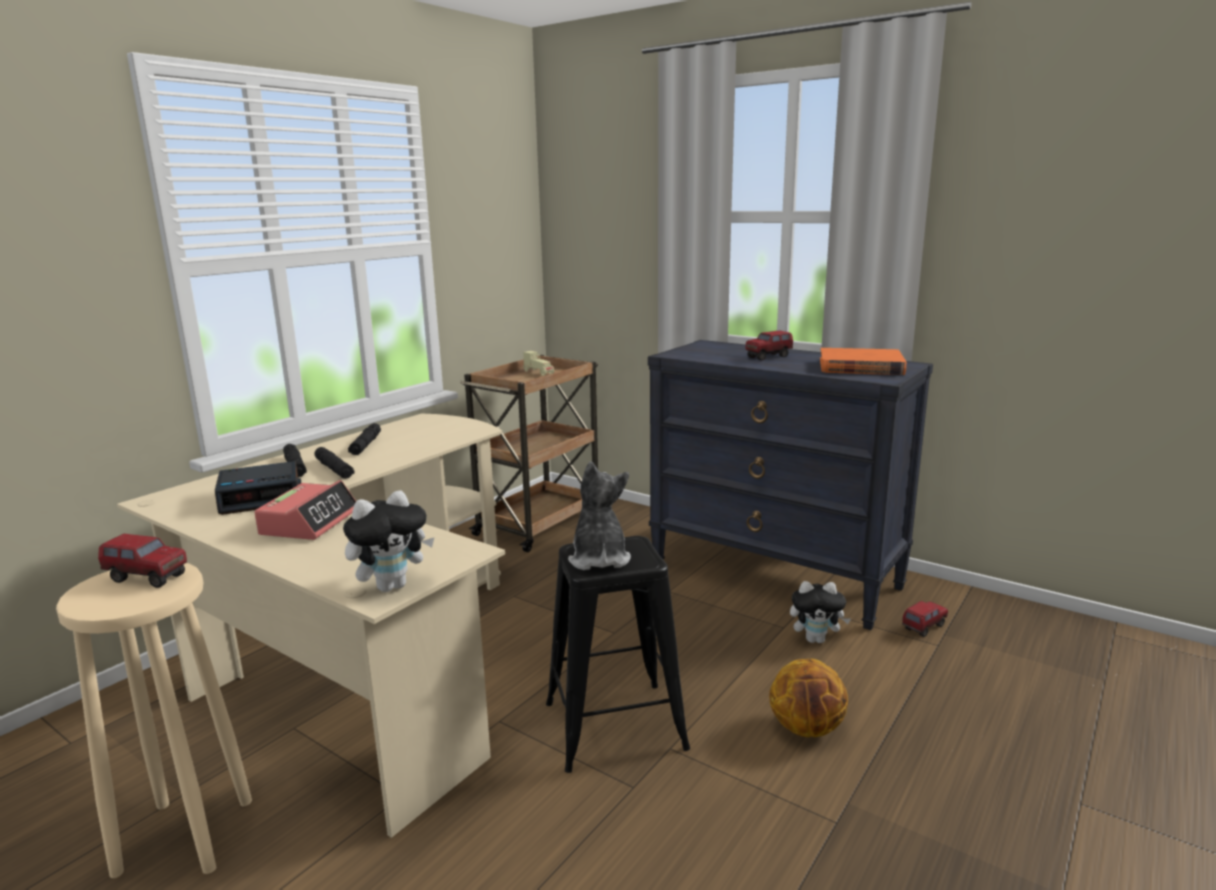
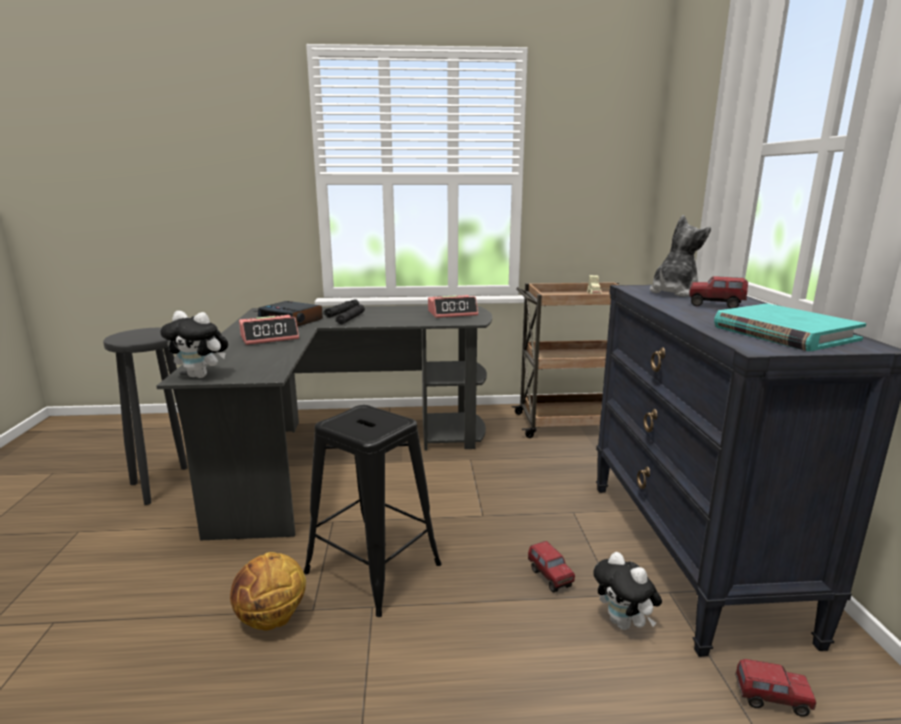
camera: 50 degrees right, 0 degrees up
(147, 578) = (154, 334): toy truck -> toy truck (550, 577)
(186, 834) = (168, 484): beige stool -> black stool
(364, 663) = (341, 453): beige desk -> black desk
(365, 445) = (398, 312): black flashlight -> none
(431, 428) = (452, 313): none -> alarm clock
(598, 558) = (355, 420): plush toy -> plush toy (674, 292)
(806, 729) = (475, 676): basketball -> basketball (271, 619)
(860, 367) = (783, 333): orange book -> turquoise book

